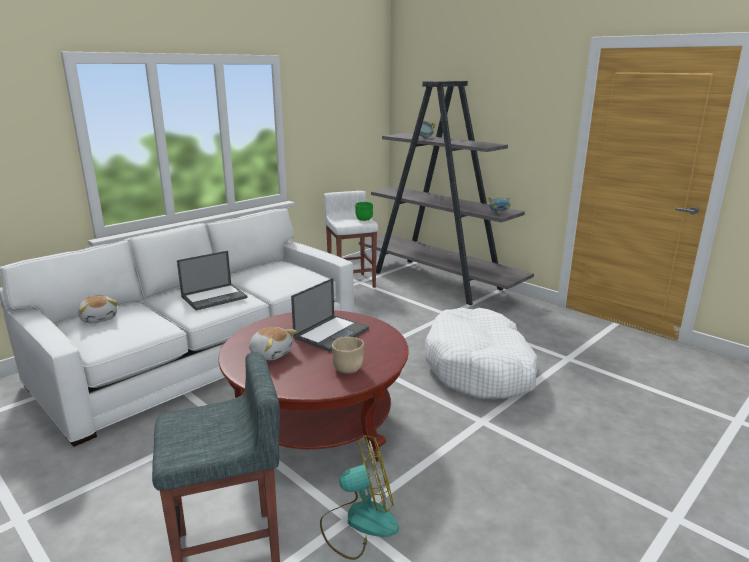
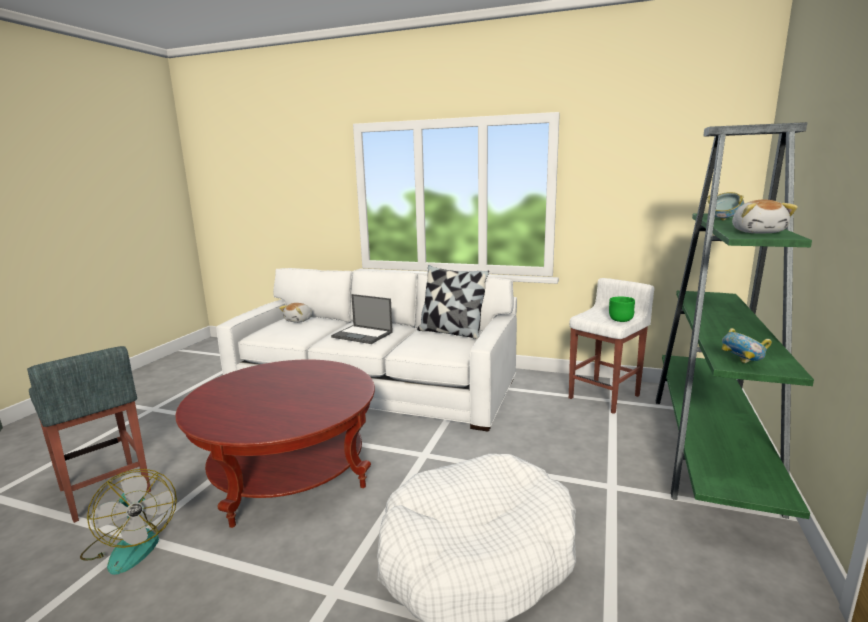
camera: 65 degrees right, 5 degrees down
(269, 267) = (451, 332): none -> pillow
(271, 353) = (259, 381): plush toy -> plush toy (757, 232)
(332, 333) = (314, 392): laptop -> none
(348, 369) = (236, 418): beige bowl -> none
(438, 281) = (710, 450): grey bookcase -> green bookcase

